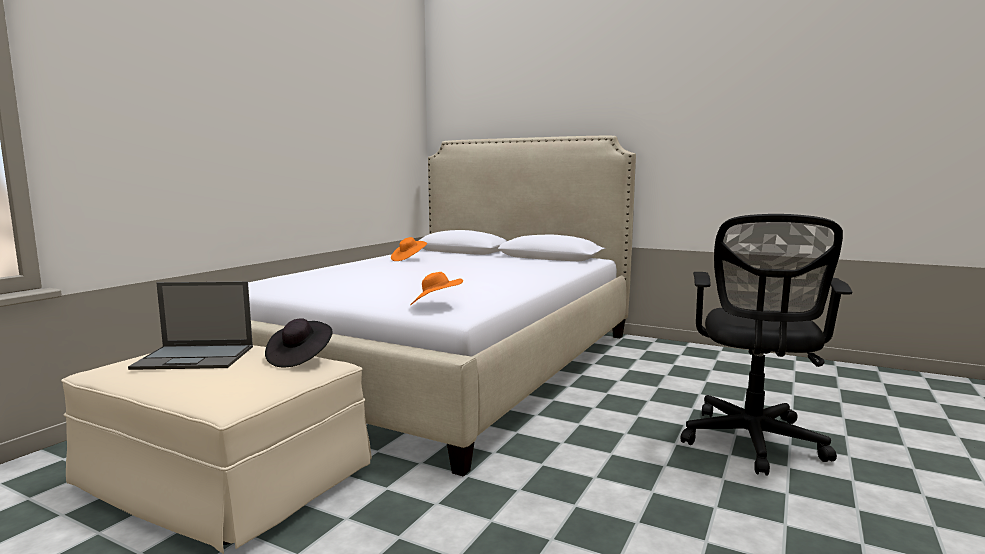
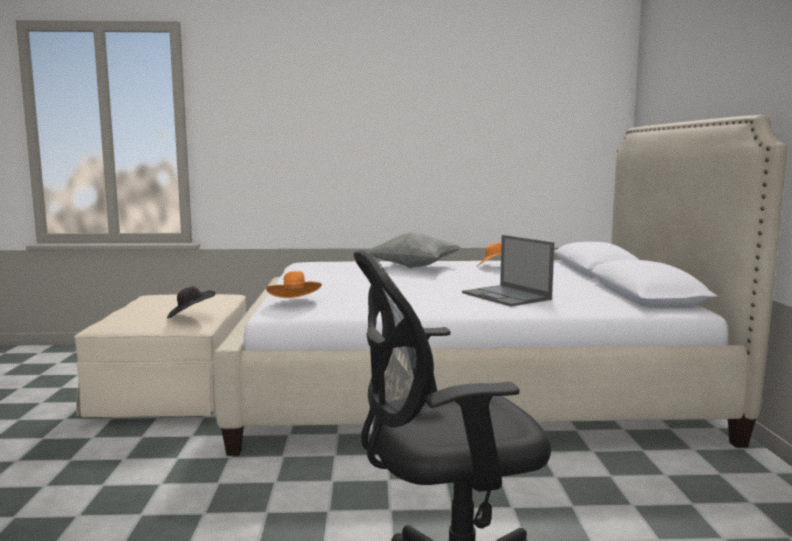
camera: 60 degrees right, 0 degrees up
(196, 357) = (174, 301): laptop -> laptop (507, 296)
(363, 269) = (414, 267): none -> grey pillow

